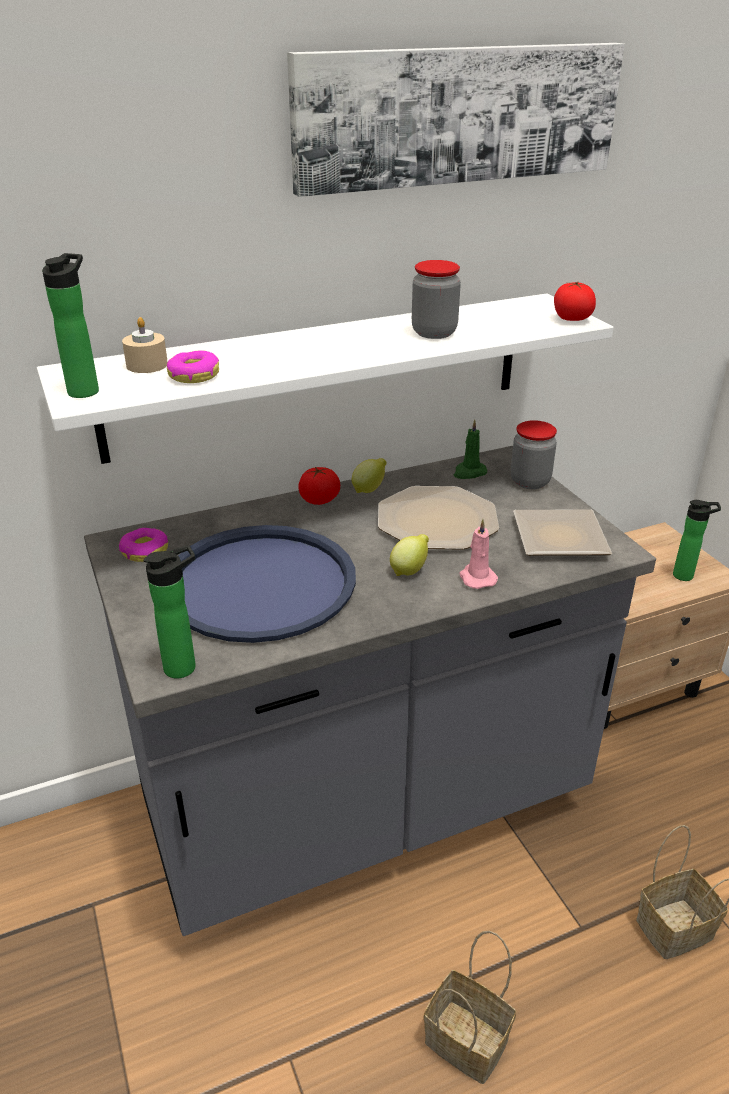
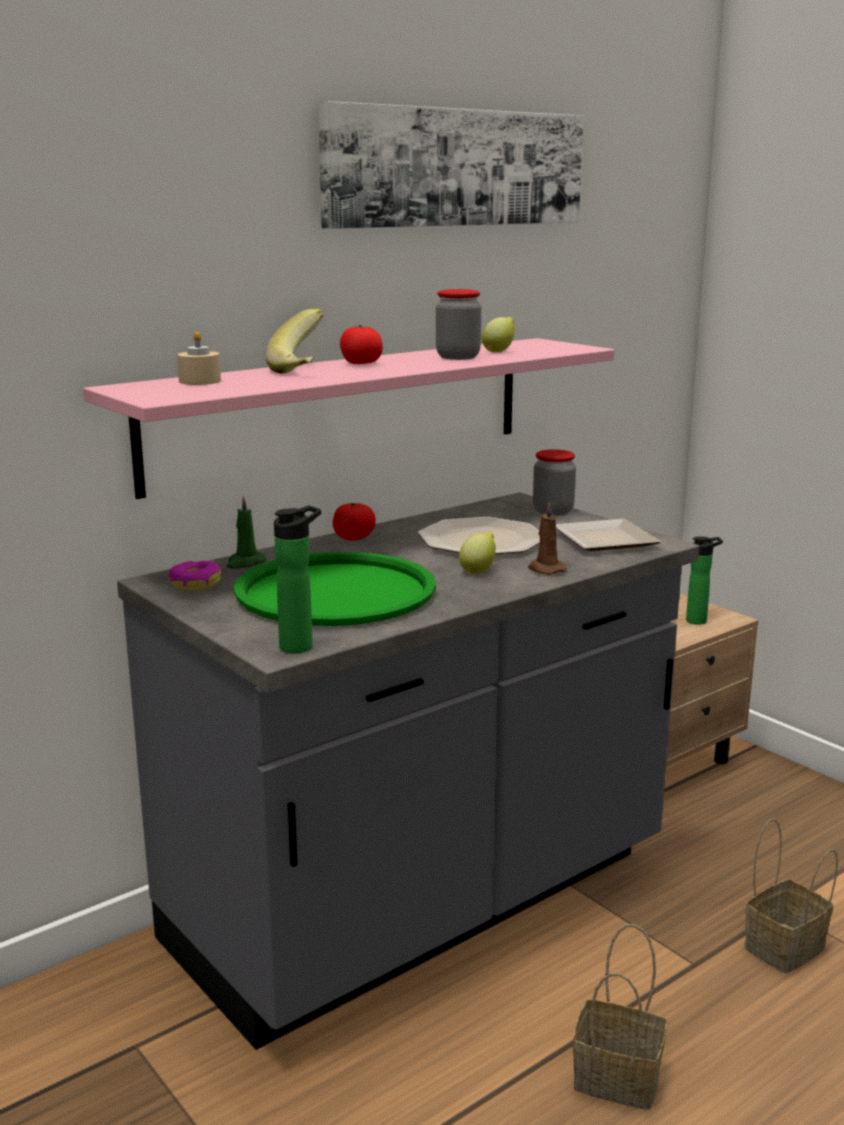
camera: 15 degrees left, 15 degrees down
(86, 390) = (157, 394): bottle -> none
(193, 375) = (255, 383): donut -> none
(259, 584) = (335, 592): blue tray -> green tray
(264, 347) = (305, 369): none -> banana
(319, 375) = (343, 411): white shelf -> pink shelf
(369, 489) = (399, 528): lemon -> lemon (499, 351)
(469, 473) = (490, 510): green candle -> green candle (245, 563)
(476, 577) = (545, 569): pink candle -> brown candle
(571, 319) = (574, 347): tomato -> tomato (361, 363)

